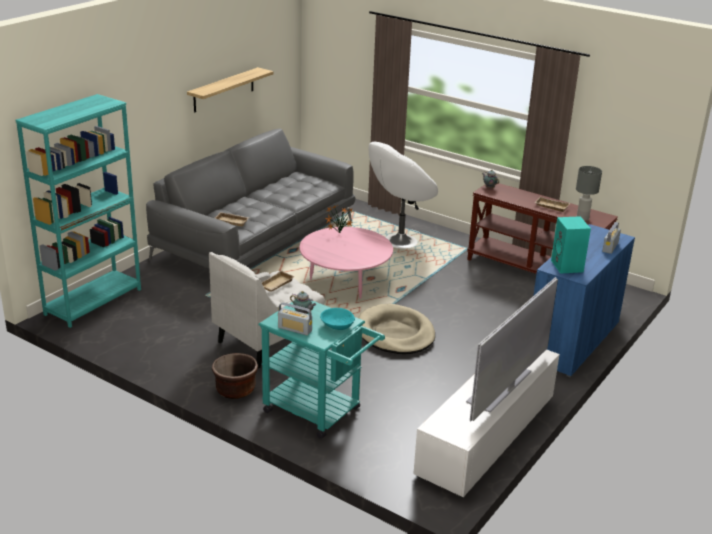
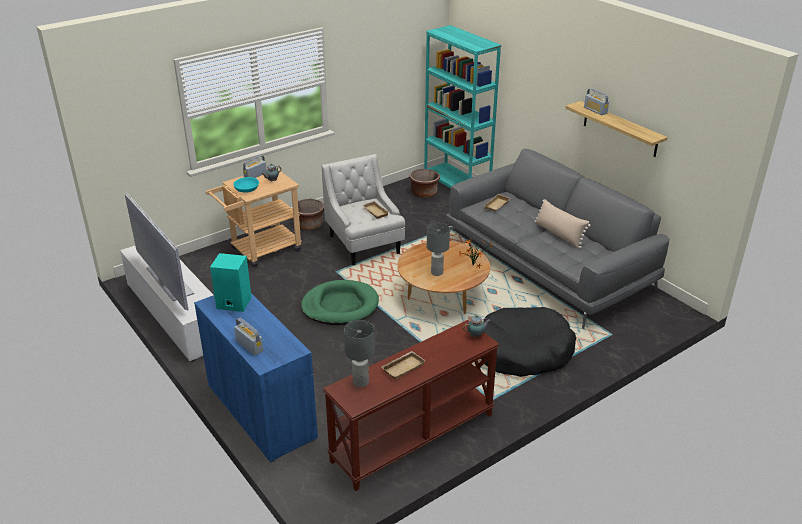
camera: 110 degrees right, 5 degrees up
(120, 321) = (424, 193): none -> brown planter
(211, 86) = (595, 110): none -> radio
(275, 193) = (559, 234): none -> beige pillow
(319, 412) = (260, 251): turquoise cart -> beige cart
(345, 282) = (442, 297): pink coffee table -> brown coffee table
(363, 247) = (436, 272): none -> grey table lamp
(395, 333) = (340, 306): beige dog bed -> green dog bed
(399, 241) = (522, 352): white armchair -> black dog bed

